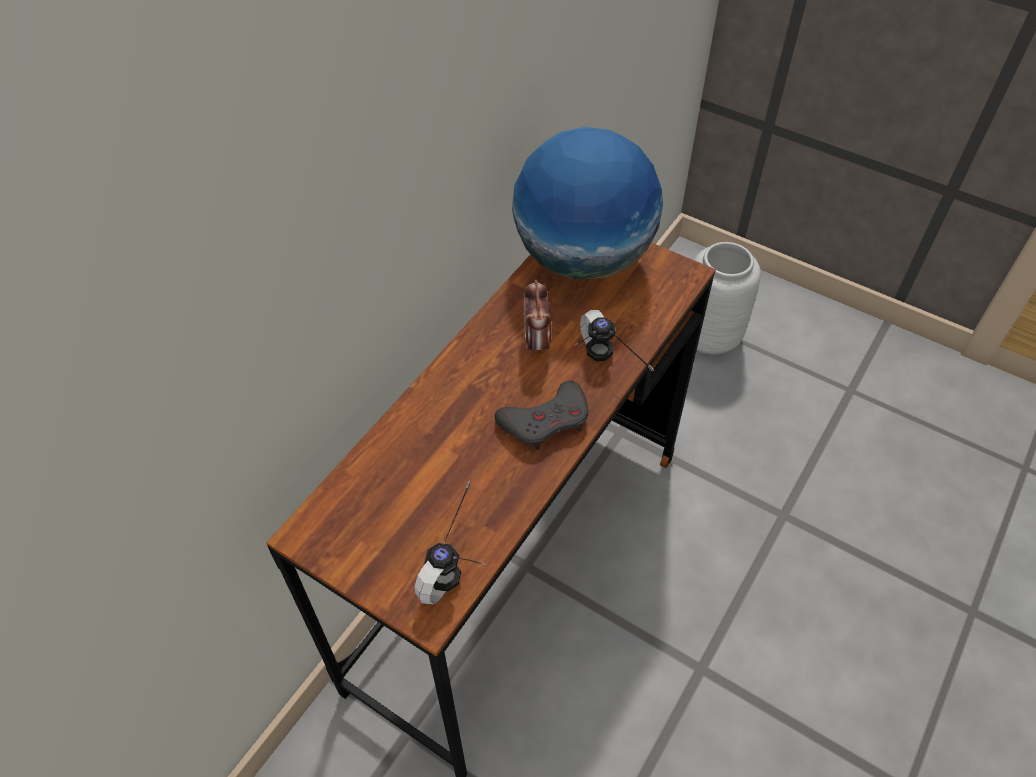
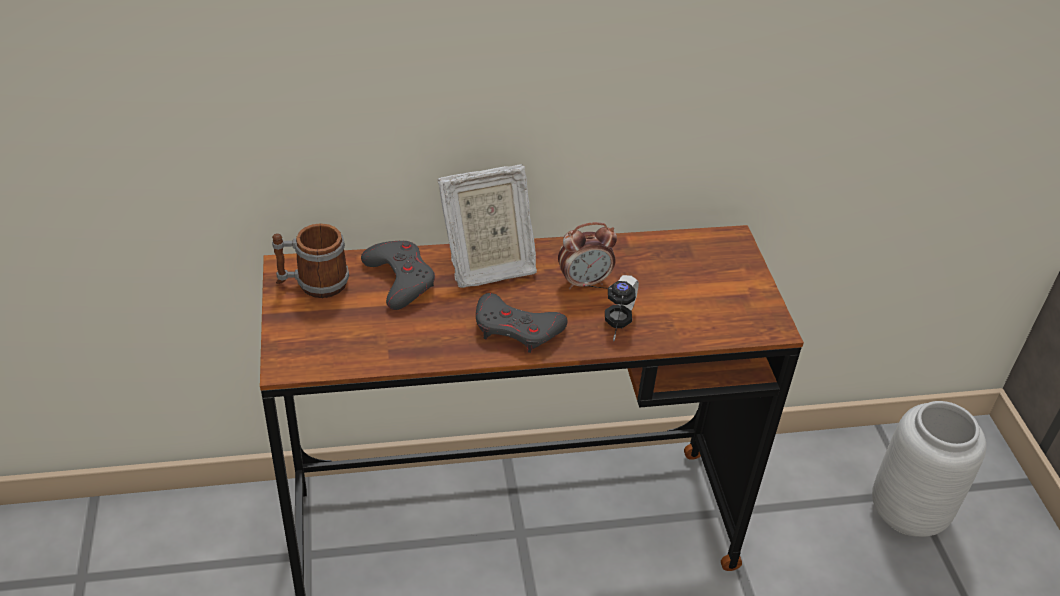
camera: 45 degrees right, 10 degrees down
(346, 527) = (313, 283): none -> mug
(408, 459) = (400, 279): none -> grey game controller
(455, 390) = (487, 266): none -> picture frame
(465, 567) = (342, 360): headphones -> none
(536, 343) = (584, 282): alarm clock -> alarm clock turned 150 degrees counterclockwise
(583, 258) = (703, 260): globe -> none

